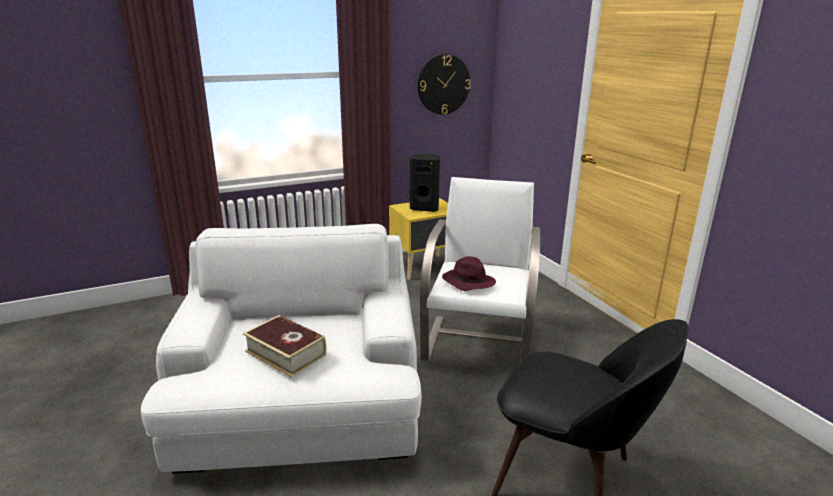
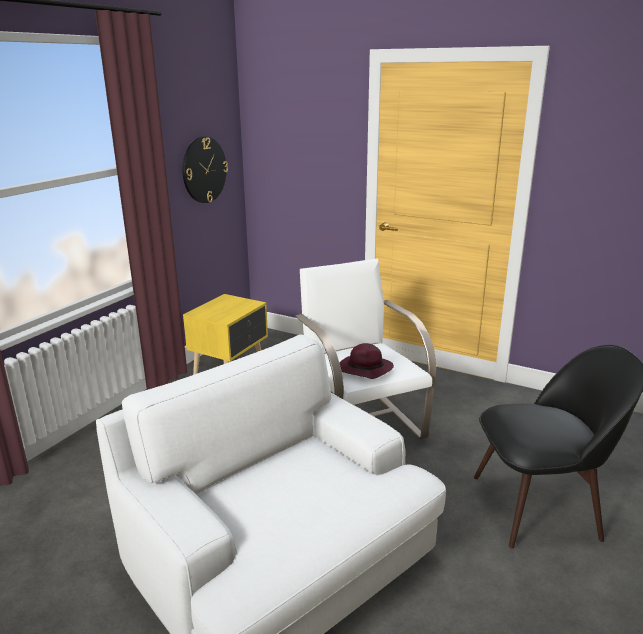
camera: 35 degrees left, 0 degrees up
(285, 353) = (306, 501): book -> none
(425, 208) = (226, 308): black speaker -> none

